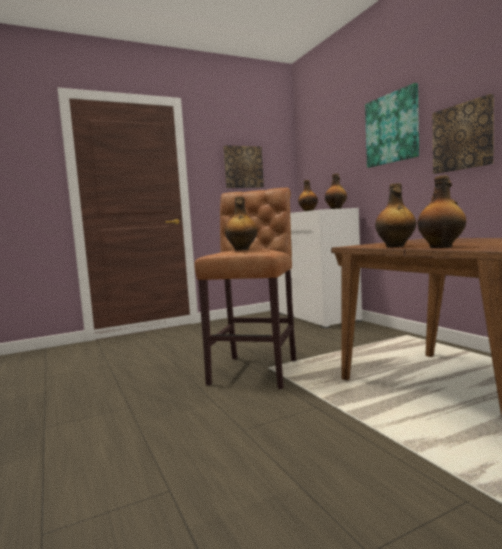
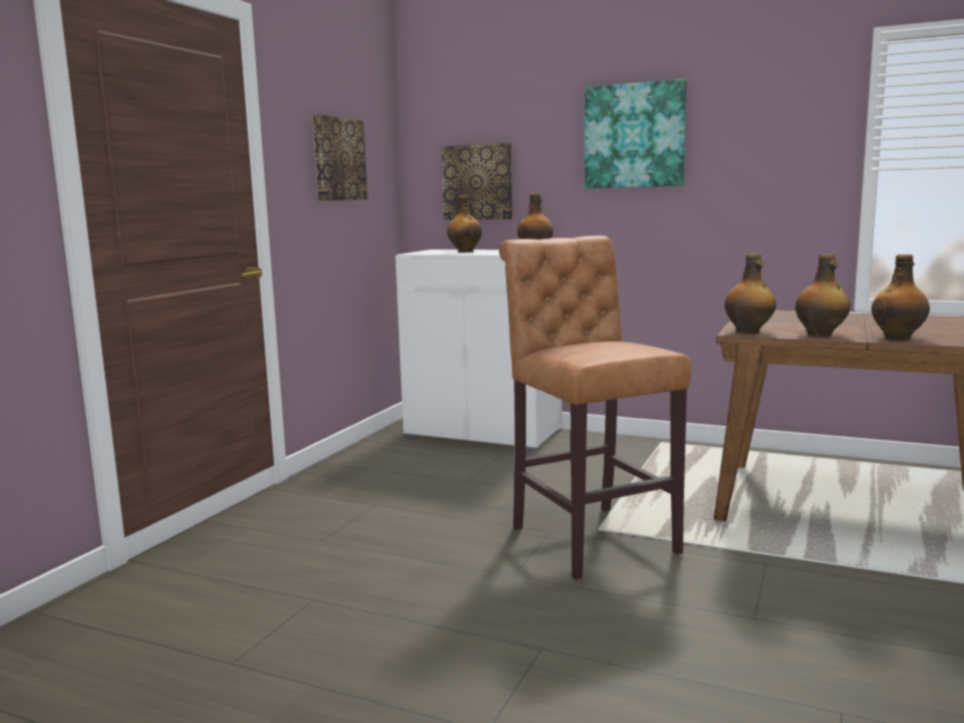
camera: 40 degrees left, 5 degrees up
(241, 249) = (613, 346): bottle -> bottle (748, 331)
(463, 137) = (757, 171): picture -> picture (478, 182)

